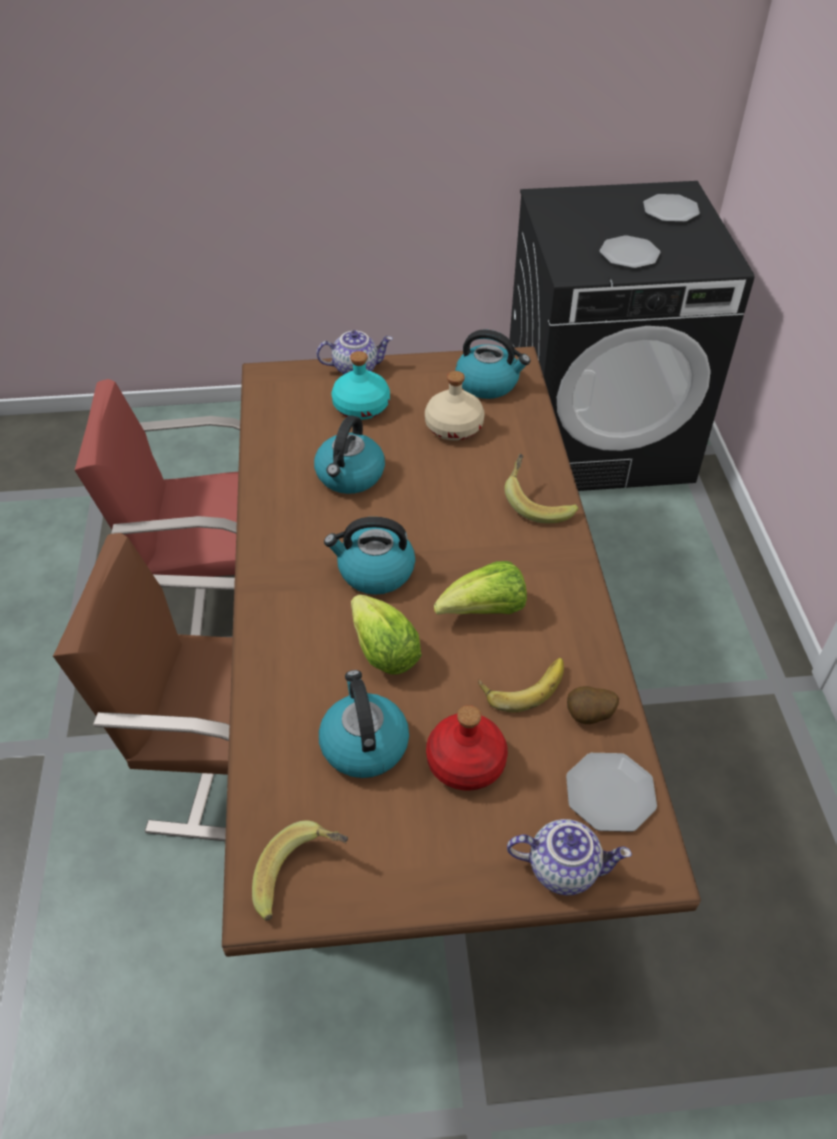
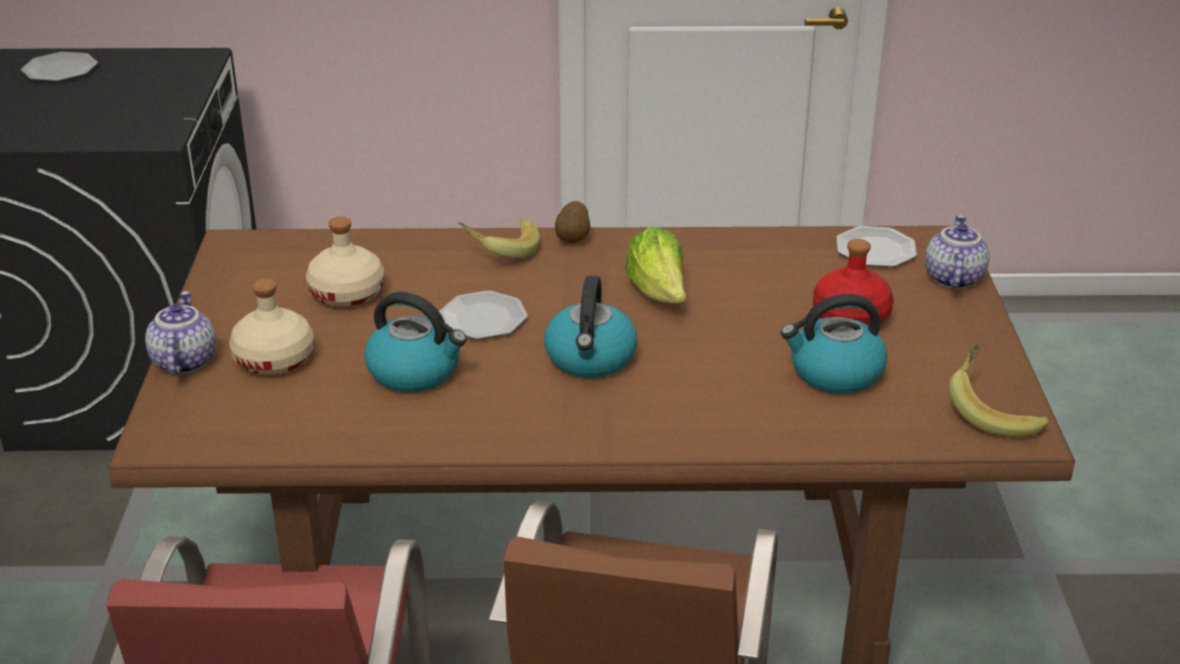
camera: 85 degrees left, 15 degrees down
(362, 407) = (275, 359): turquoise bottle -> beige bottle
(384, 652) = (713, 357): lettuce -> none
(488, 383) = (269, 264): kettle -> none
(522, 683) = (755, 280): banana -> none
(589, 717) = (794, 251): potato -> potato (573, 239)
(629, 254) = (141, 102): plate -> plate (482, 319)

